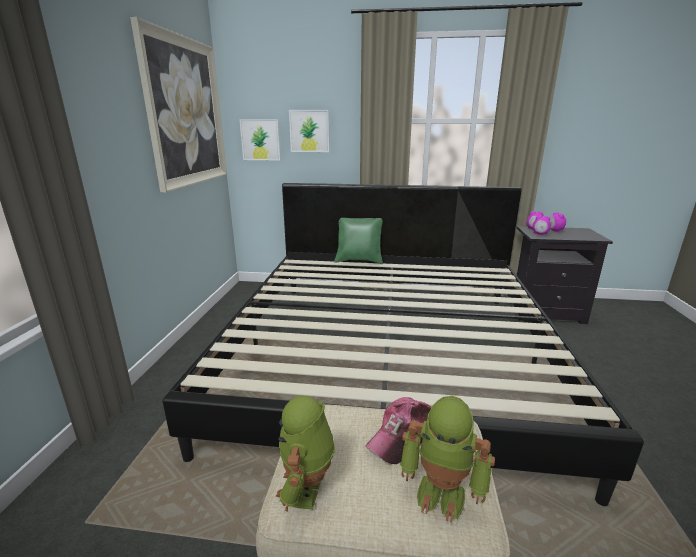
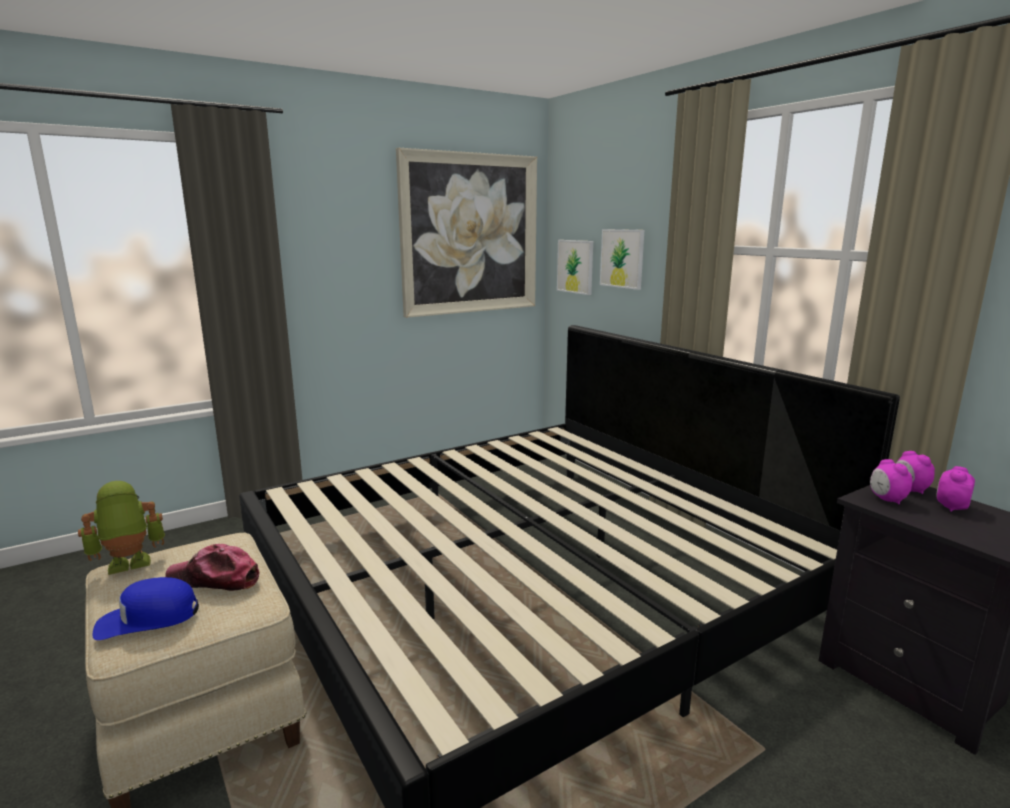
camera: 50 degrees right, 5 degrees down
(359, 261) = (632, 456): green pillow -> none
(442, 492) = (147, 618): toy robot -> blue cap

